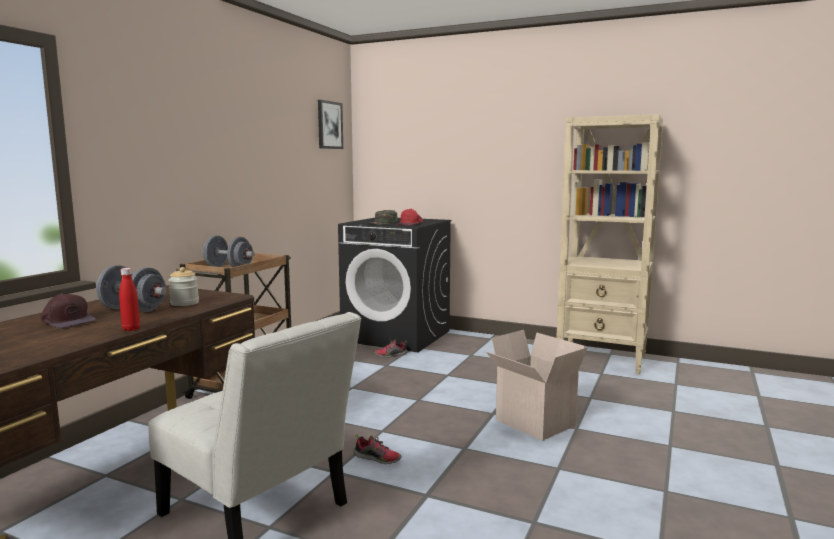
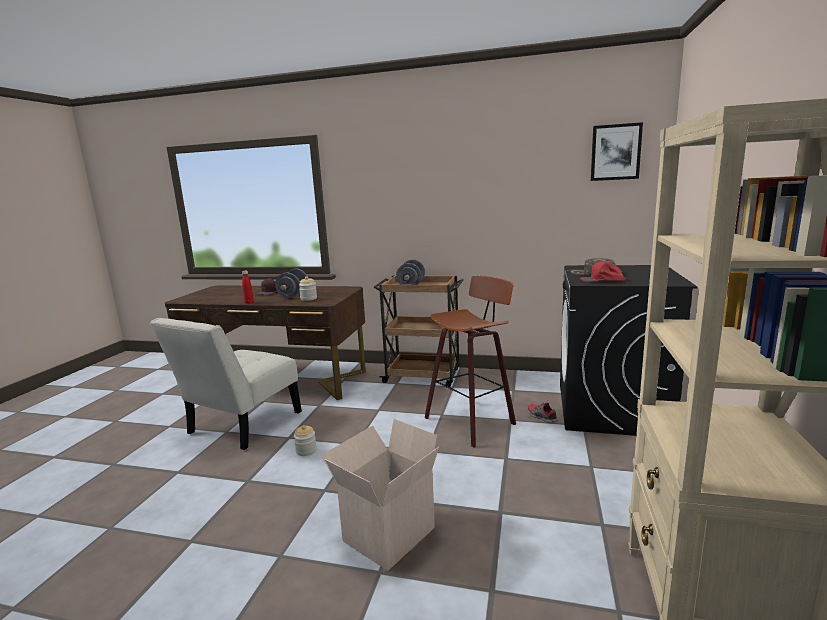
camera: 80 degrees right, 5 degrees up
(376, 377) = (472, 420): none -> stool
(377, 459) = (306, 450): shoe -> jar

